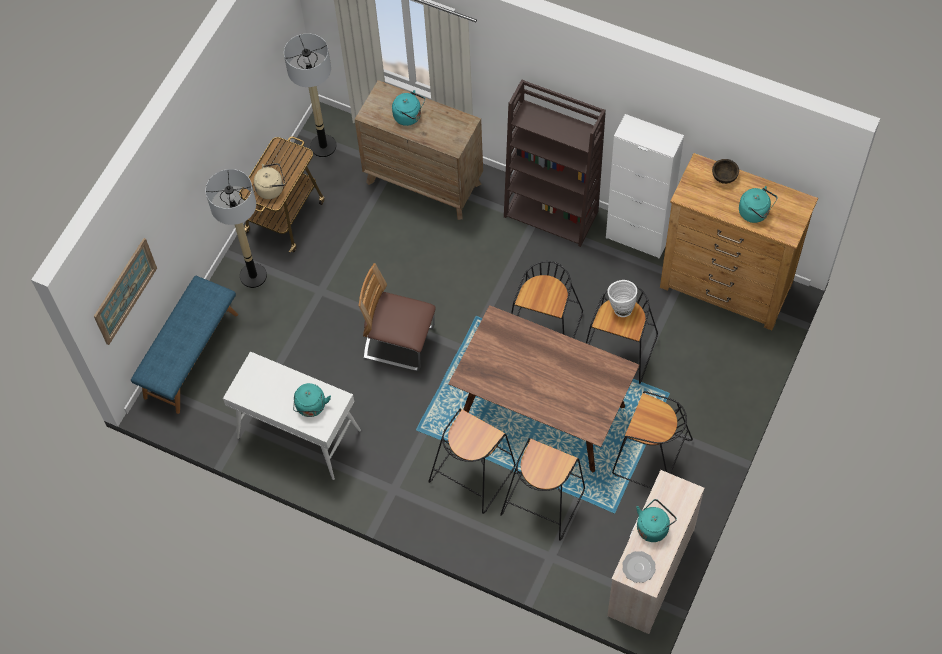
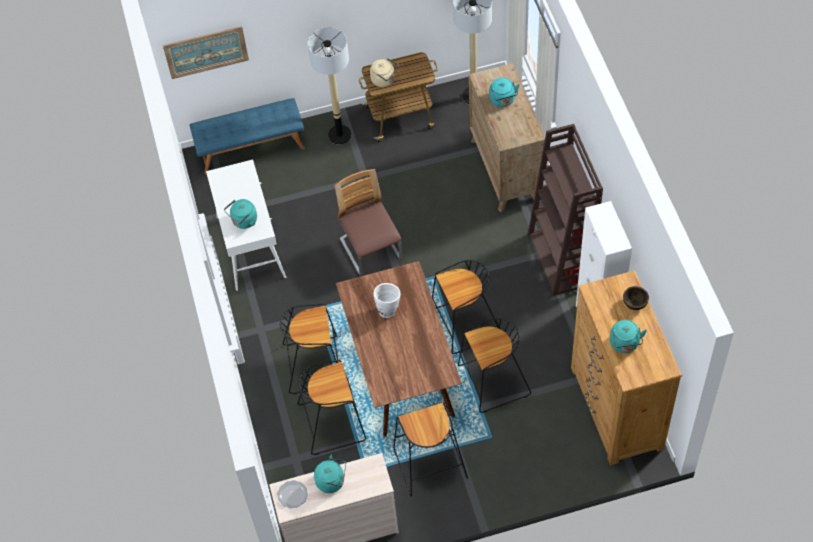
camera: 50 degrees right, 5 degrees down
(620, 307) = (497, 339): white vase -> white vase (388, 309)

